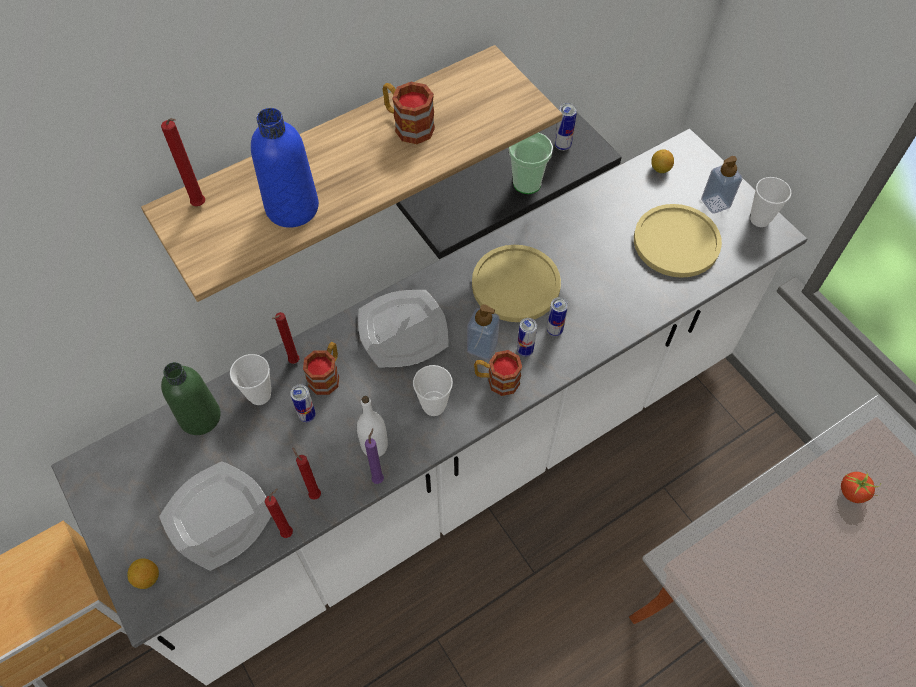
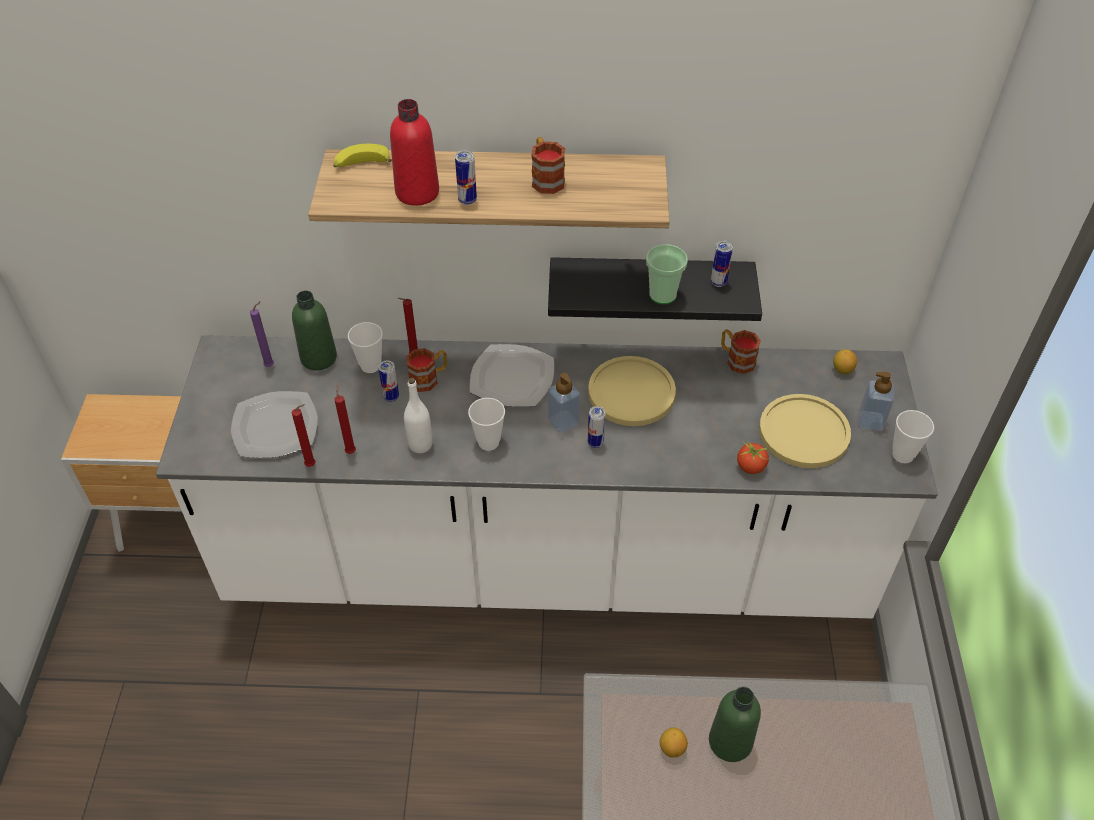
camera: 35 degrees right, 10 degrees down
(147, 578) = (199, 438): lemon -> lemon (672, 748)
(201, 205) = (361, 165): red candle -> banana
(292, 207) = (417, 192): blue bottle -> red bottle
(378, 478) = (404, 467): purple candle -> purple candle (271, 365)
(496, 380) = (553, 451): mug -> mug (736, 359)
(554, 330) = (633, 442): can -> can (467, 200)
(791, 537) = (730, 741): none -> green bottle
(852, 492) = (824, 744): tomato -> tomato (751, 467)

